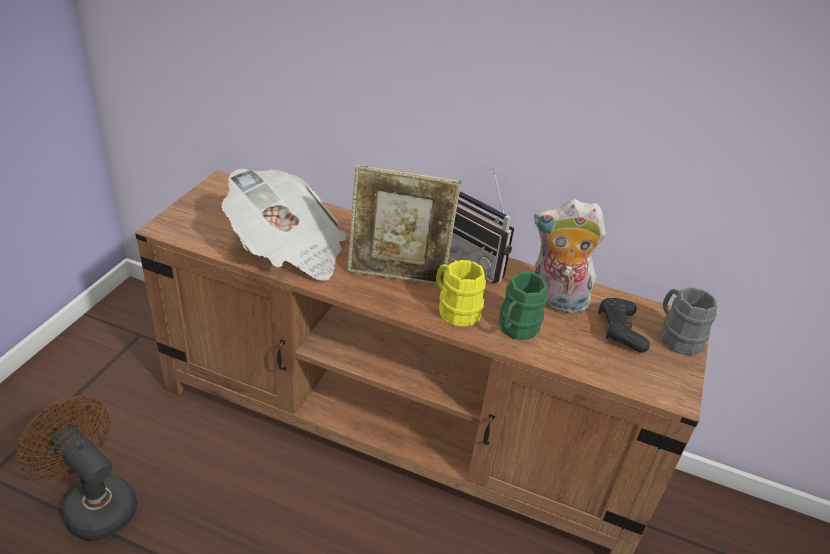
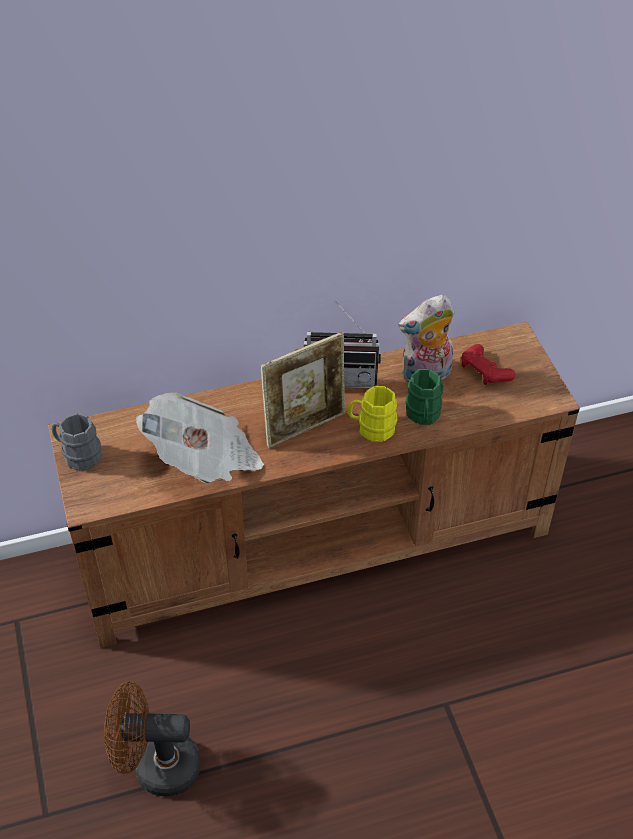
camera: 35 degrees left, 10 degrees up
(620, 331) = (484, 371): black game controller -> red game controller
(676, 336) = (520, 352): grey mug -> grey mug (78, 455)

